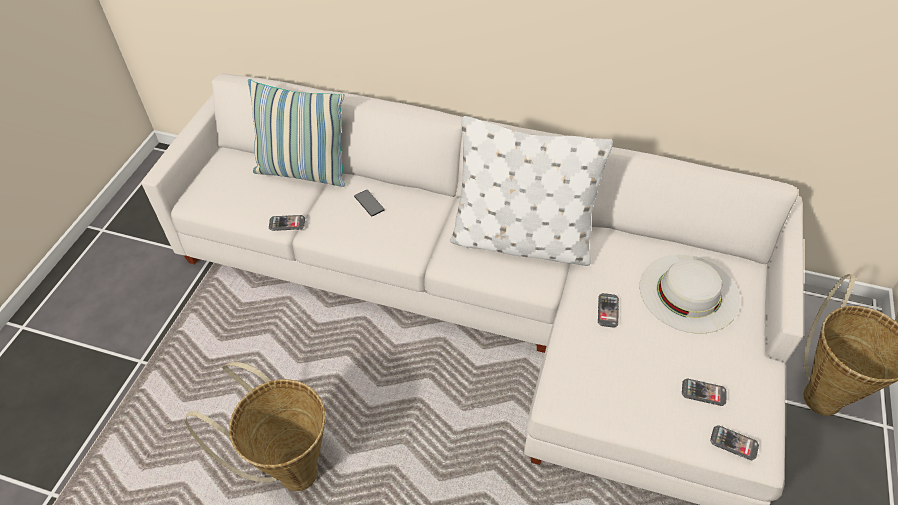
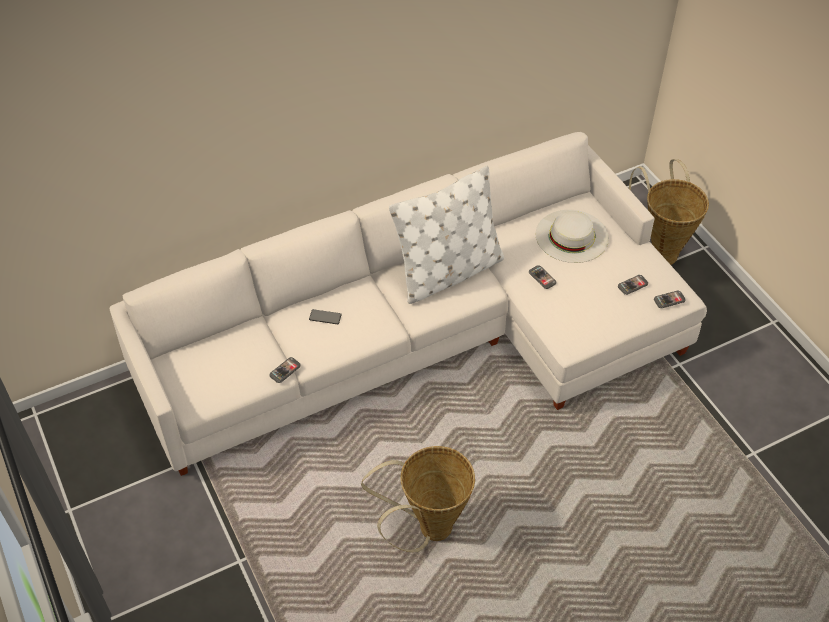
camera: 45 degrees left, 0 degrees up
(303, 172) = (247, 330): pillow -> none

